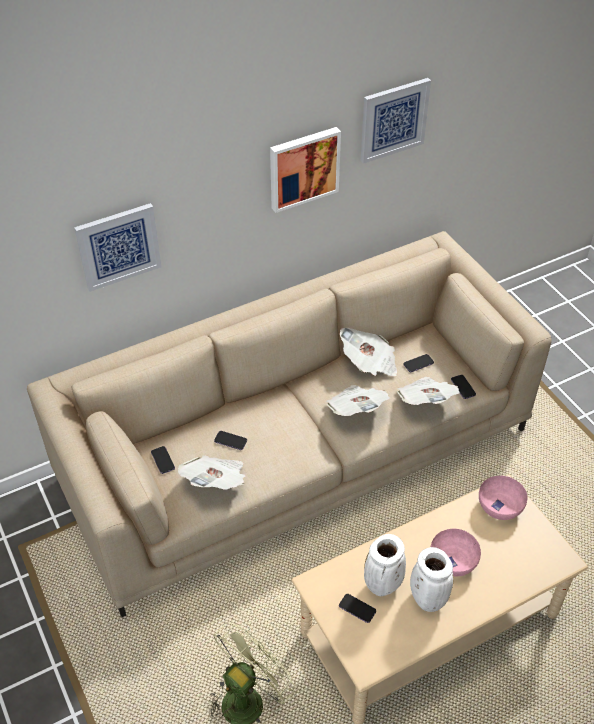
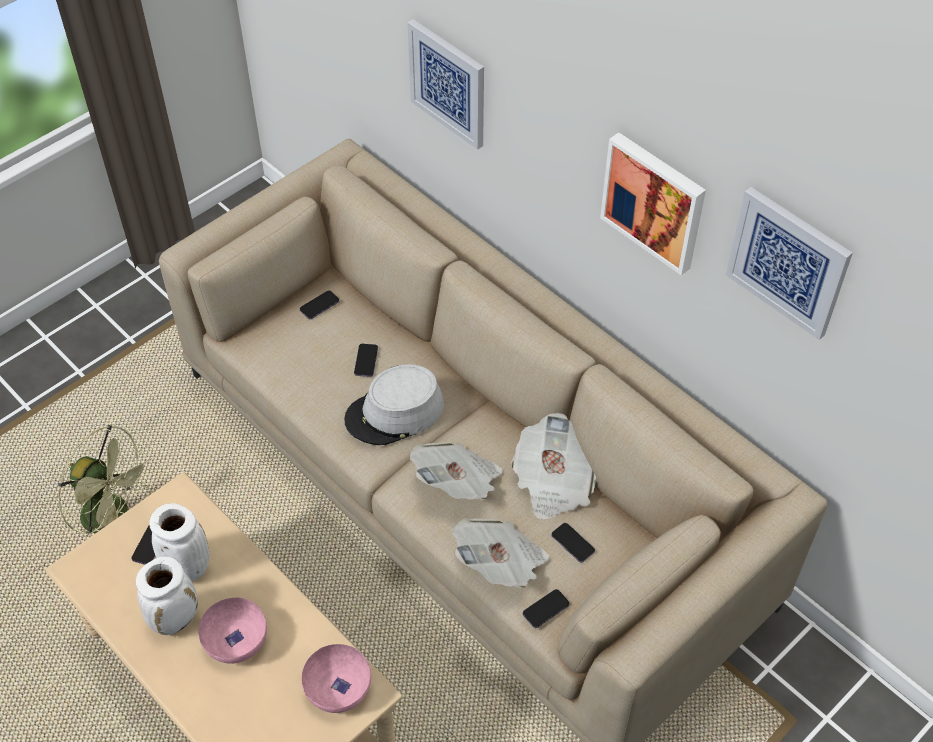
camera: 75 degrees right, 5 degrees up
(216, 482) = (299, 363): newspaper -> none
(285, 433) = (395, 413): none -> grey hat

